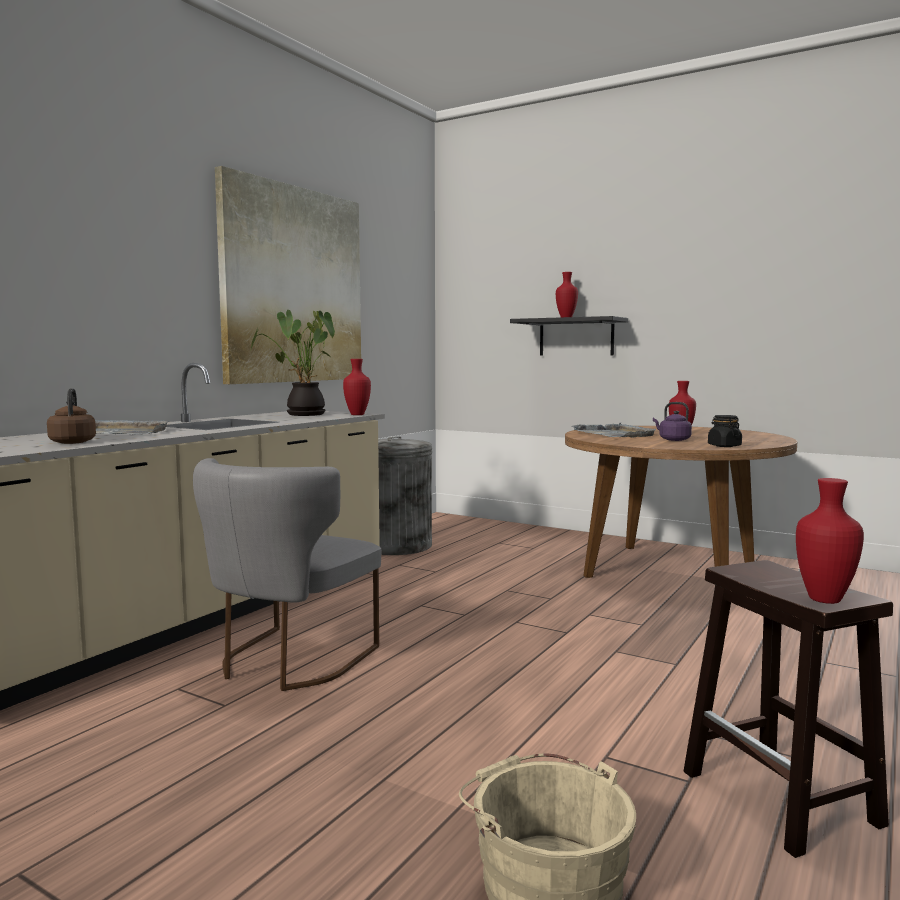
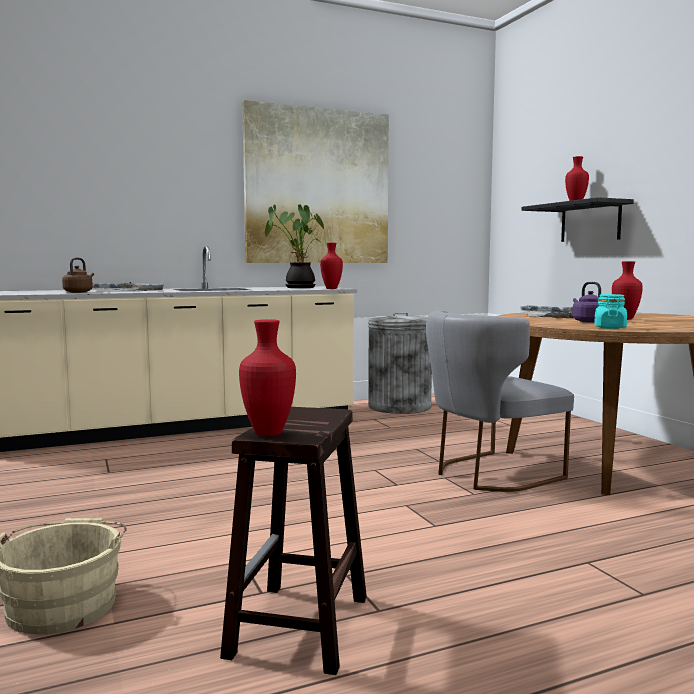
camera: 35 degrees right, 0 degrees up
(288, 662) = (182, 460): grey chair -> grey chair (488, 474)
(724, 446) = (609, 327): black jar -> turquoise jar

